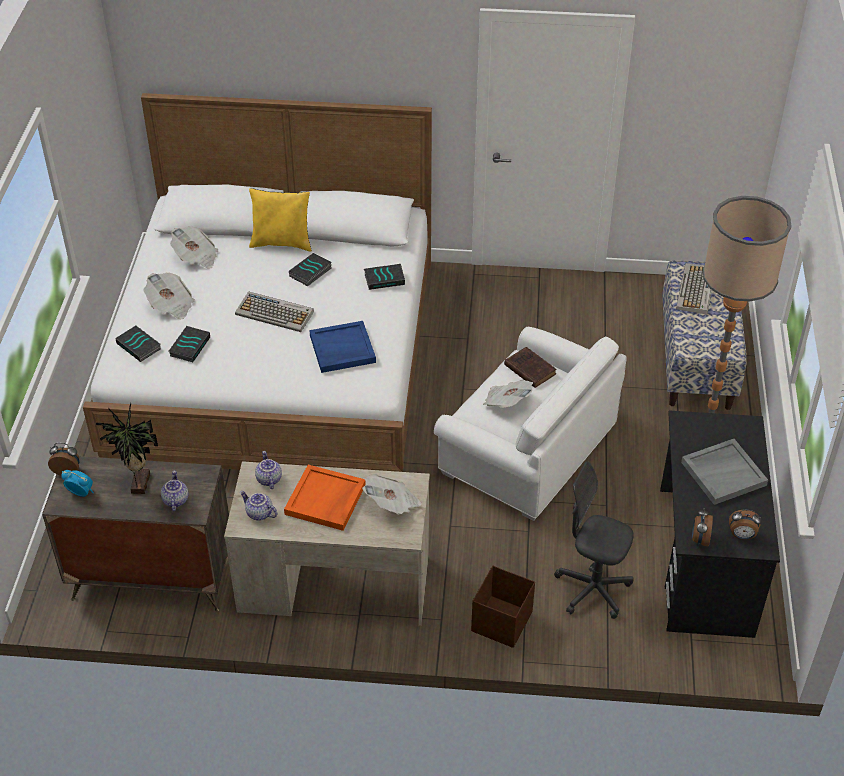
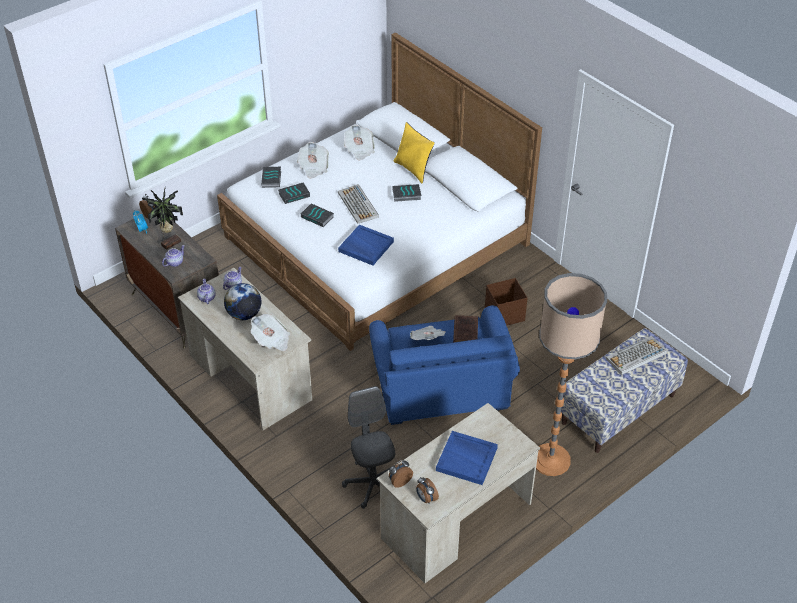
camera: 45 degrees right, 0 degrees up
(325, 500) = (244, 314): orange tray -> globe
(385, 279) = (441, 224): book -> book (318, 217)
(501, 622) = (303, 461): brown storage box -> brown storage box (504, 314)
(527, 450) = (441, 385): white armchair -> blue armchair
(704, 561) = (456, 521): black desk -> beige desk
(723, 473) = (467, 459): grey tray -> blue tray

